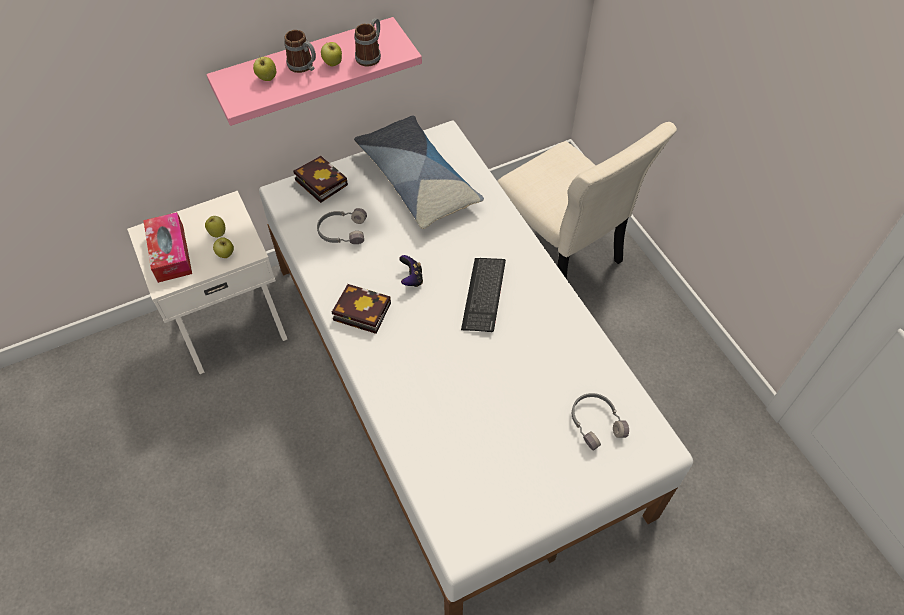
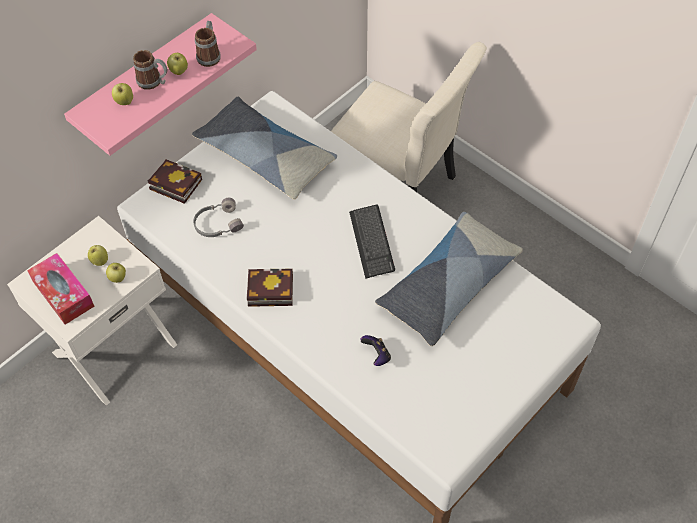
camera: 20 degrees left, 0 degrees up
(411, 278) = (301, 247): game controller -> game controller (376, 355)
(542, 364) = (447, 285): none -> pillow
(596, 422) = (512, 319): grey headphones -> none

